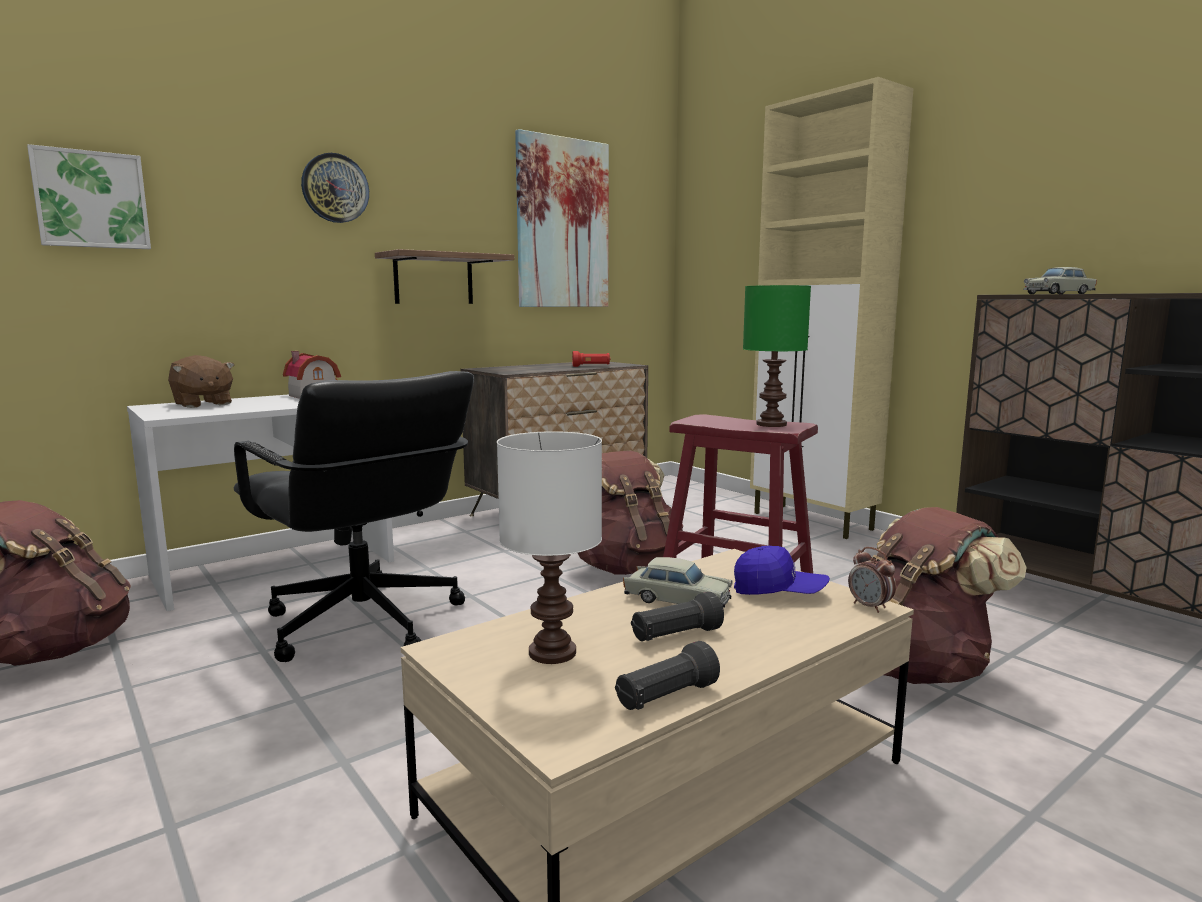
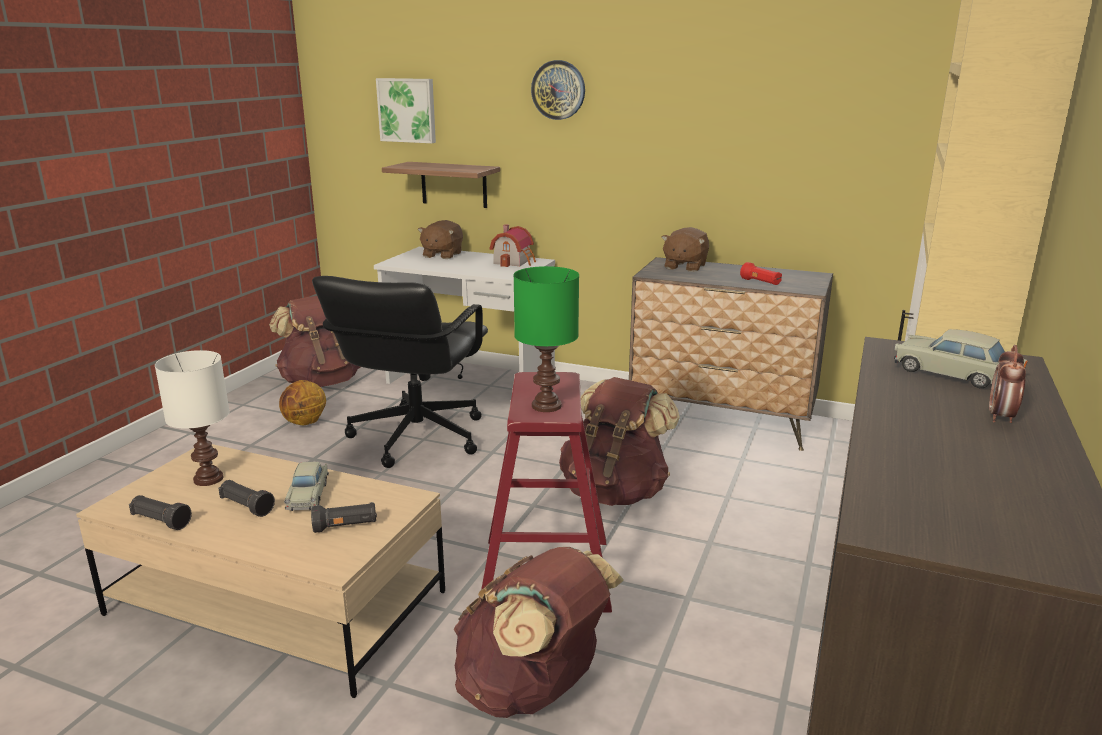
camera: 60 degrees right, 10 degrees up
(165, 687) = (305, 423): none -> basketball
(433, 279) = (640, 170): shelf -> shelf (454, 184)
(508, 368) = (684, 266): none -> brown plush toy
(563, 224) = (803, 111): picture -> none
(779, 592) = (345, 527): blue cap -> black flashlight
(870, 607) = (335, 567): alarm clock -> alarm clock (1001, 417)

